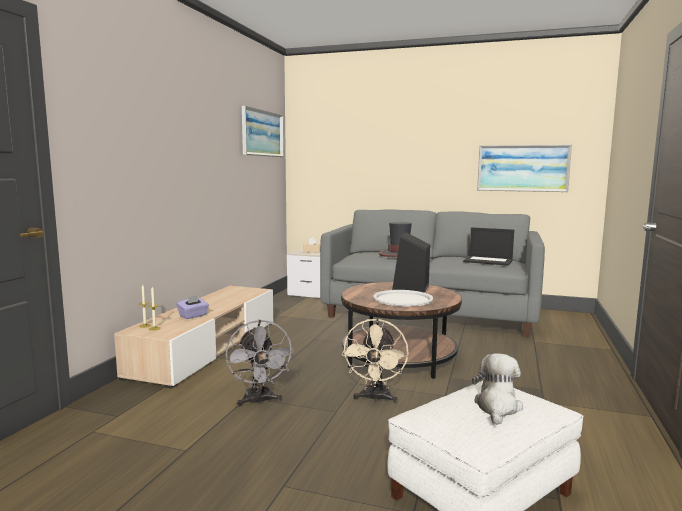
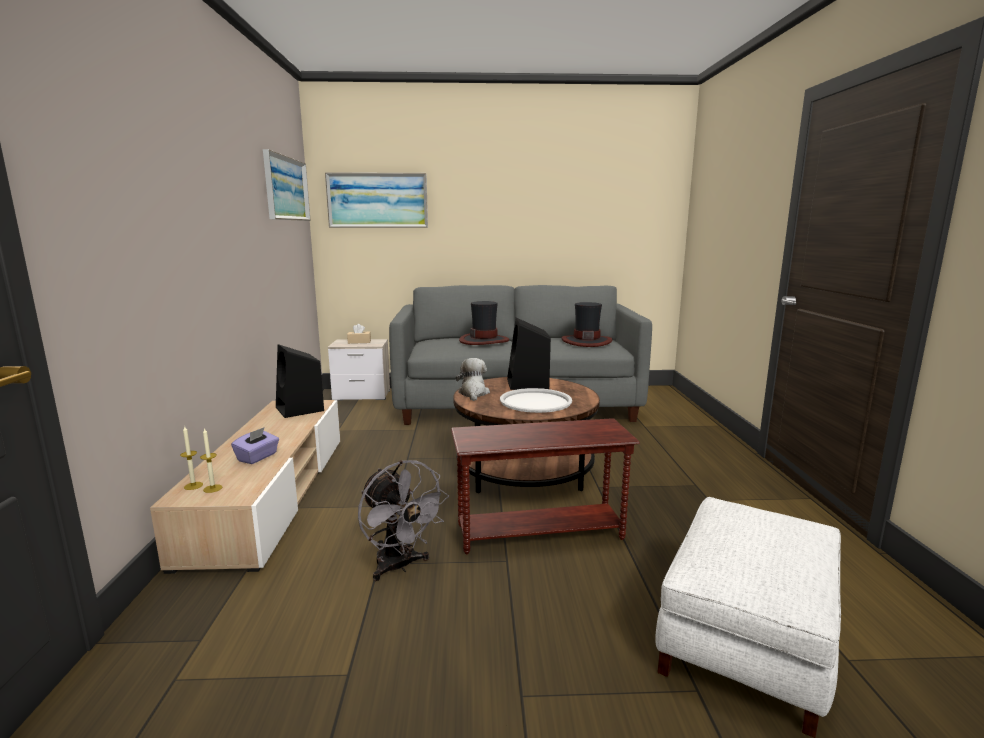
camera: 20 degrees left, 5 degrees up
(243, 292) = (300, 409): none -> black speaker
(375, 399) = (539, 532): beige fan -> brown side table
(488, 261) = (586, 341): laptop -> hat
(497, 407) = (774, 541): plush toy -> plush toy (473, 393)
(522, 168) = (601, 233): picture -> picture (377, 200)

